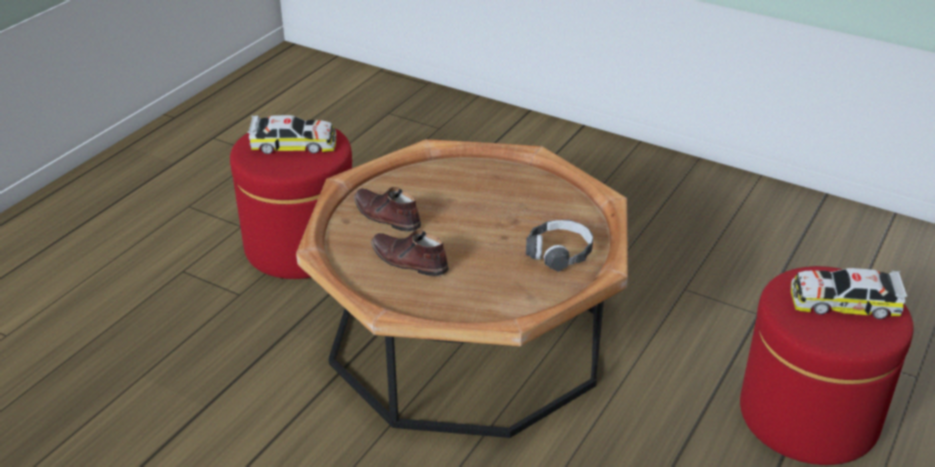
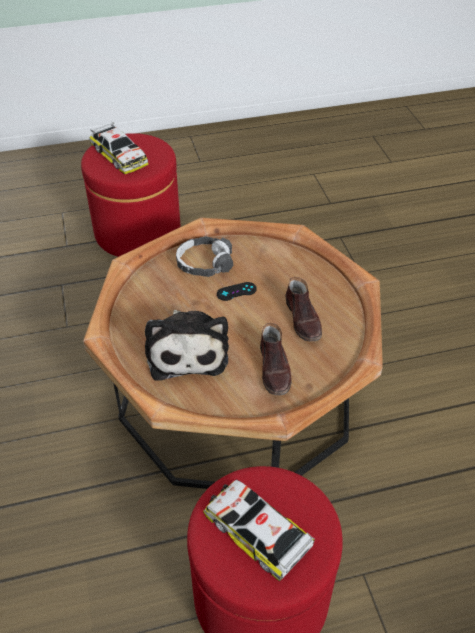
camera: 135 degrees left, 10 degrees up
(468, 190) = (187, 350): none -> plush toy
(495, 248) = (236, 291): none -> black game controller

